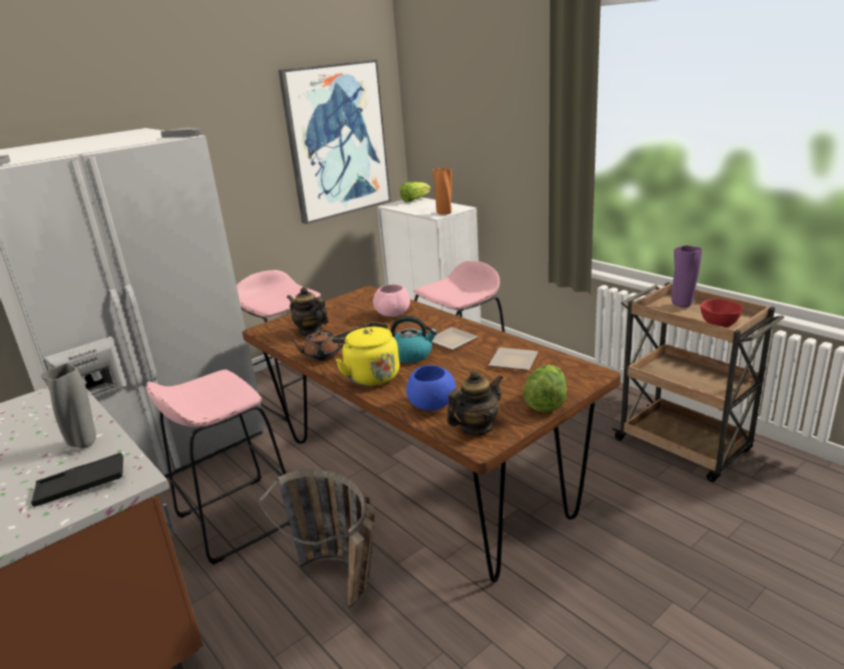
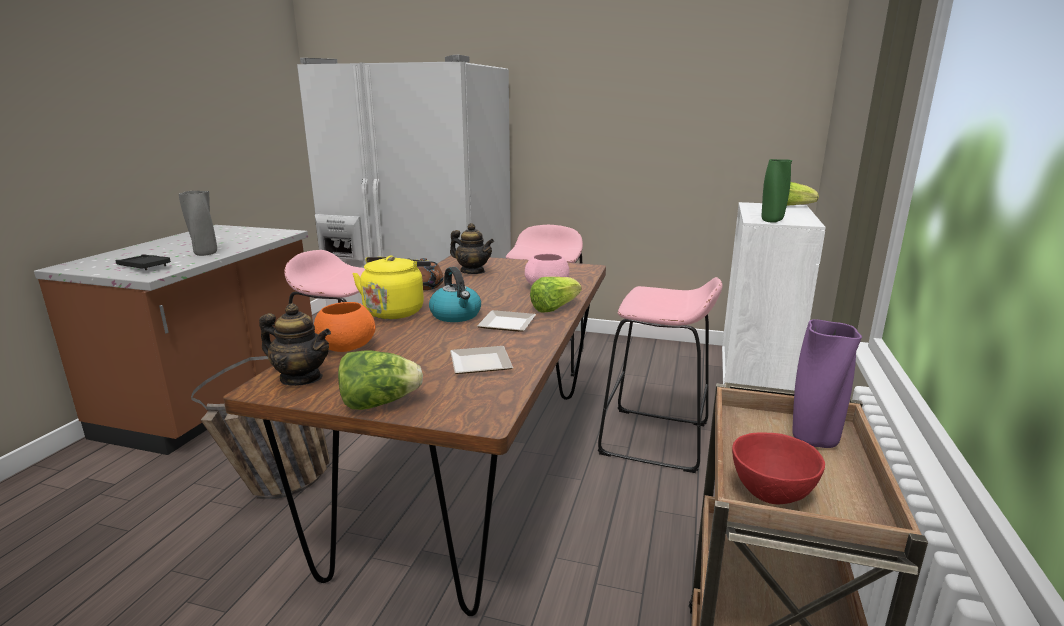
camera: 55 degrees right, 5 degrees down
(310, 331) = (472, 272): teapot -> teapot turned 120 degrees clockwise
(336, 141) = (717, 115): picture -> none
(431, 405) = (346, 347): blue bowl -> orange bowl
(439, 320) = (554, 308): none -> lettuce
(444, 213) = (772, 221): orange vase -> green vase

